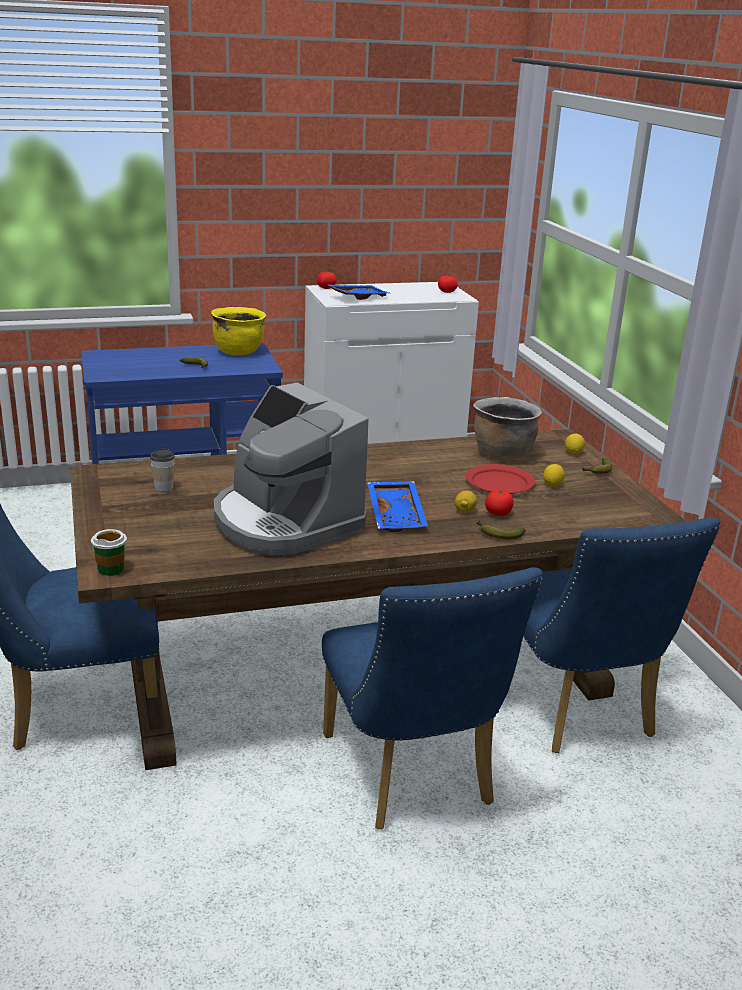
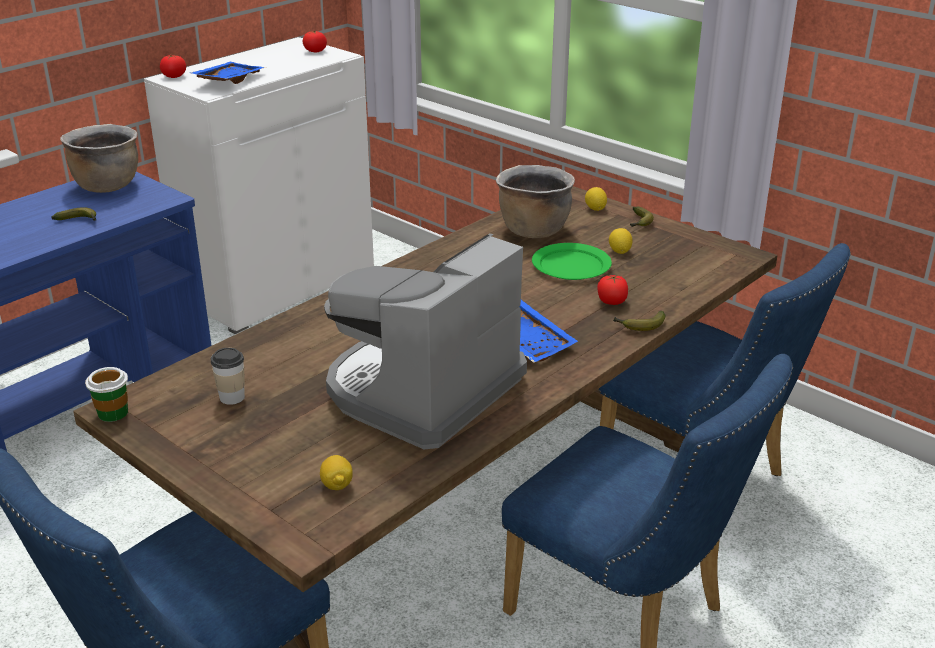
camera: 30 degrees left, 5 degrees up
(111, 569) = (306, 531): cup -> cup (113, 413)
(238, 352) = (107, 185): yellow cooking pot -> brown cooking pot
(284, 522) = (422, 391): coffee machine -> coffee machine turned 105 degrees clockwise
(464, 511) = (579, 310): lemon -> lemon (337, 485)
(499, 482) = (570, 265): red plate -> green plate

